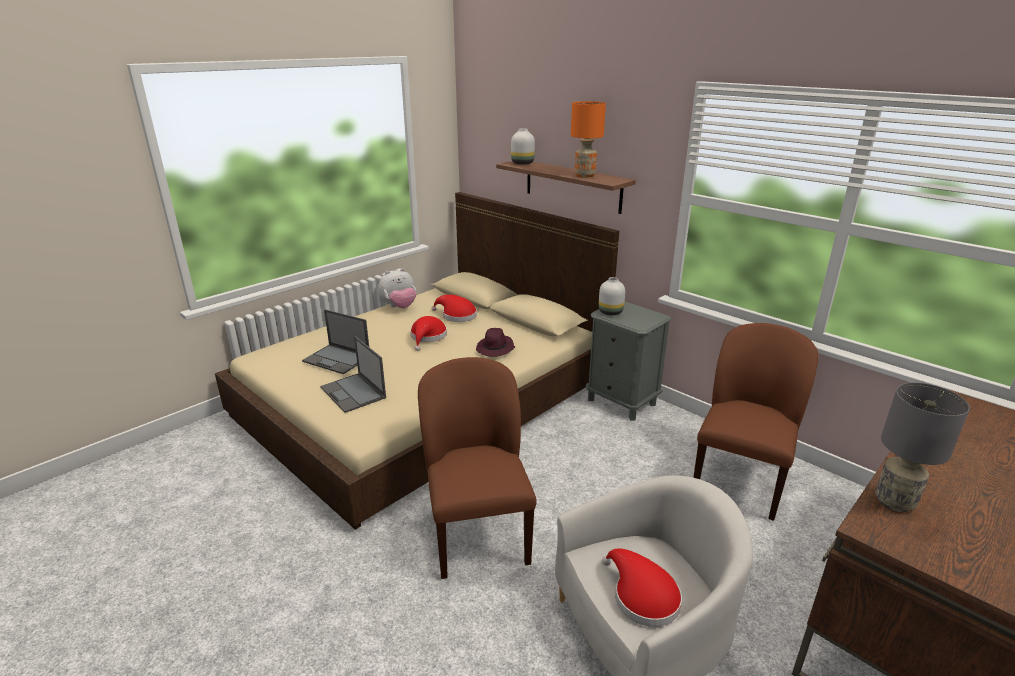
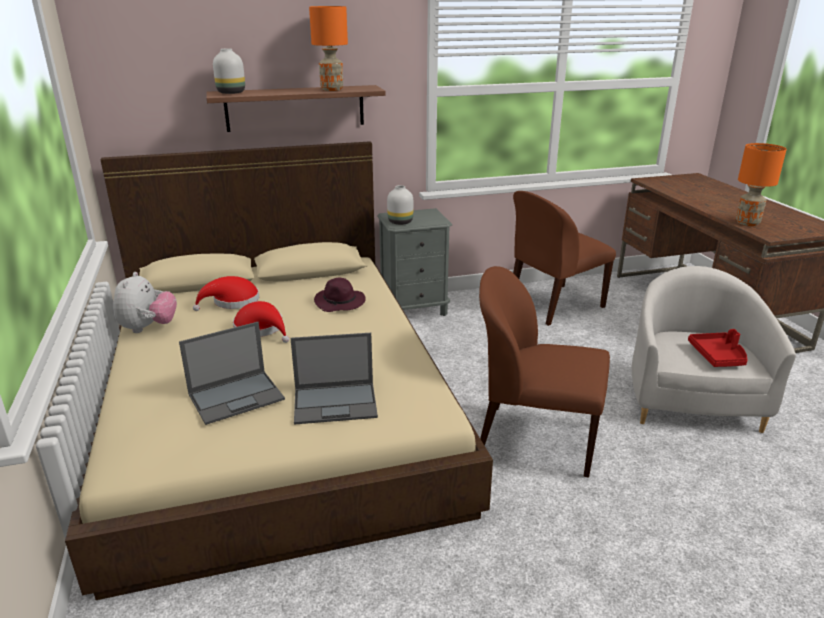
camera: 60 degrees left, 0 degrees up
(642, 596) = (718, 356): red hat -> red tray
(740, 478) = (554, 305): brown chair -> brown chair turned 90 degrees counterclockwise
(894, 501) = (747, 223): grey table lamp -> orange table lamp

